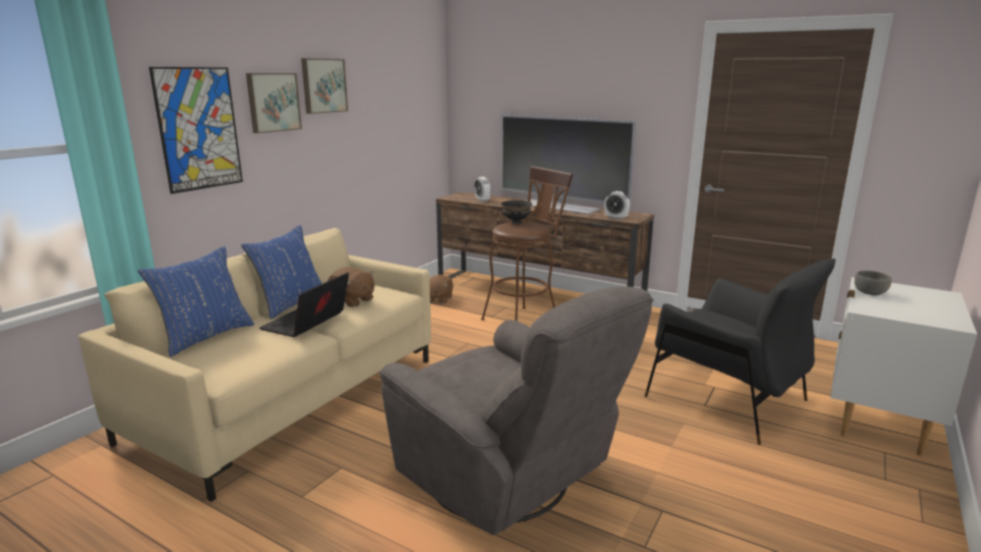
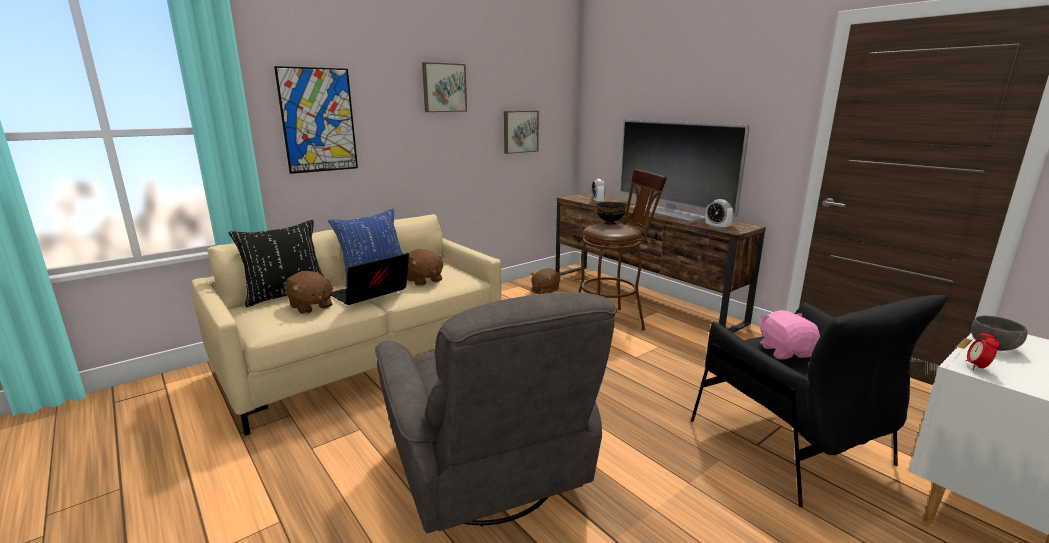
camera: 20 degrees right, 0 degrees up
(205, 337) = (286, 295): blue pillow -> black pillow
(251, 345) = (310, 306): none -> brown plush toy
(272, 102) = (391, 100): picture -> picture (520, 131)
(718, 321) = (785, 351): none -> pink plush toy
(870, 309) = (977, 367): none -> alarm clock

